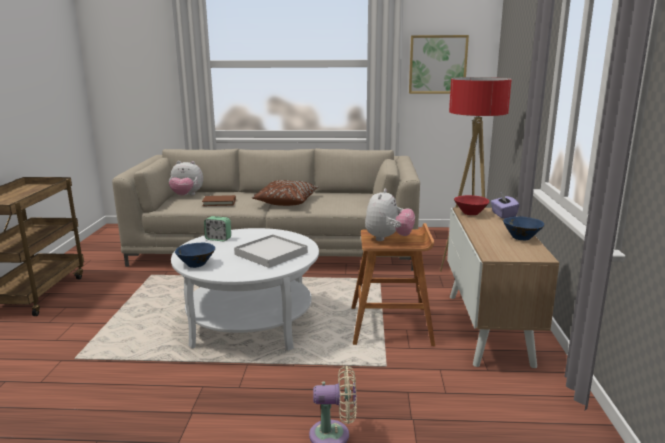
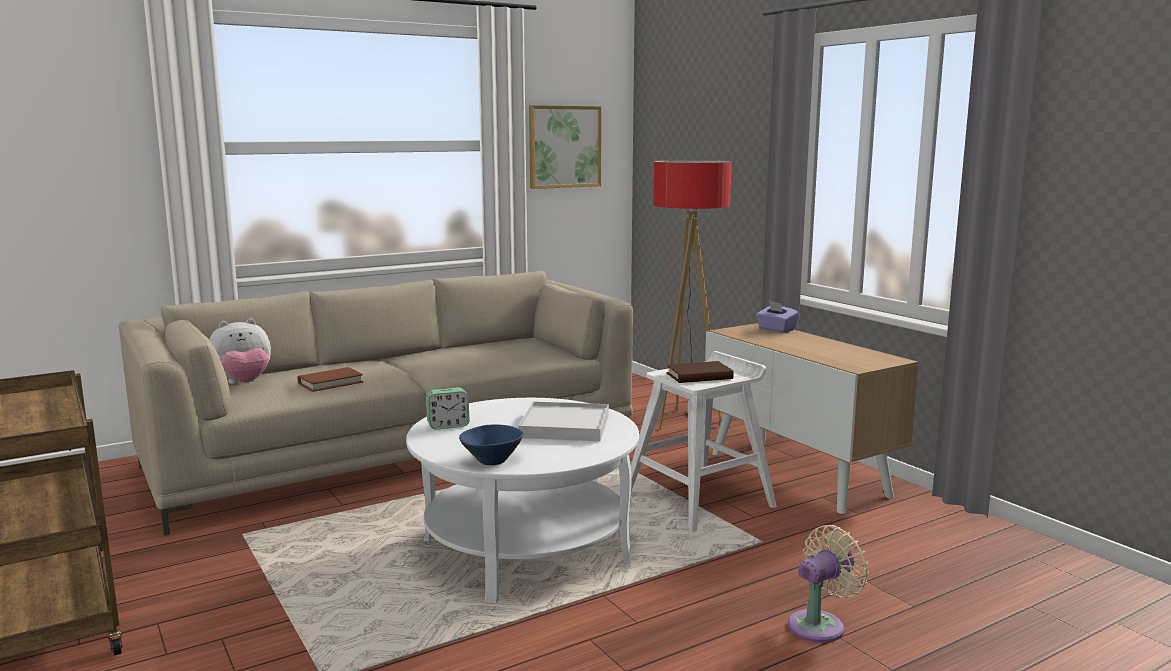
camera: 35 degrees left, 5 degrees down
(286, 202) = (433, 365): brown pillow -> none
(388, 239) = (699, 376): plush toy -> brown book
(391, 325) = (700, 500): brown stool -> white stool
(470, 213) = (741, 333): red bowl -> none
(522, 237) = (841, 347): blue bowl -> none

